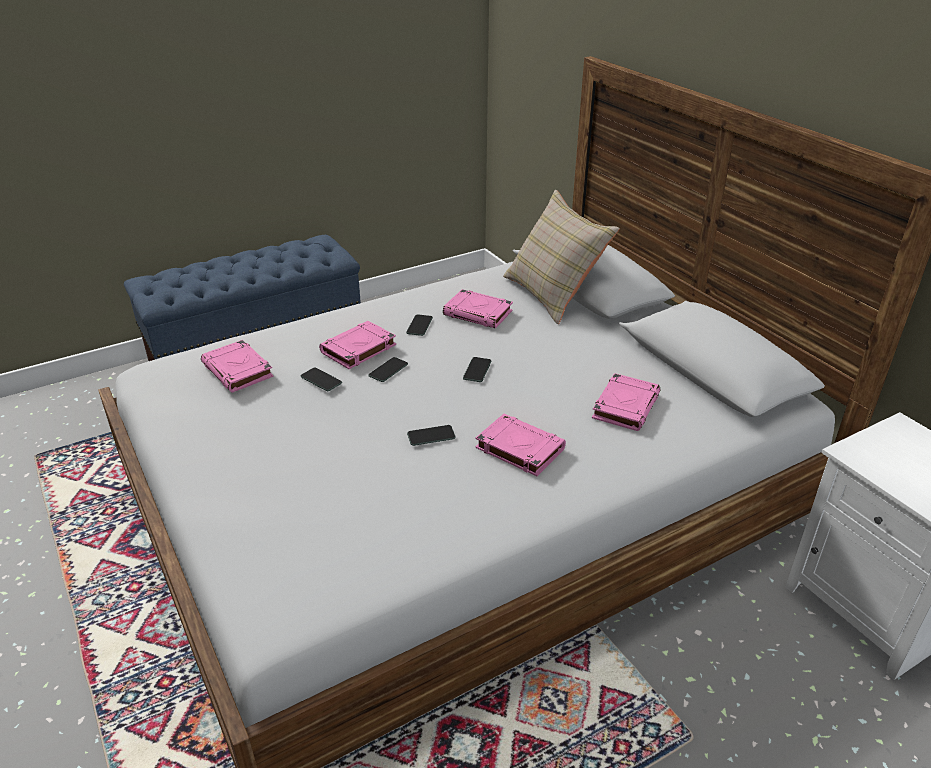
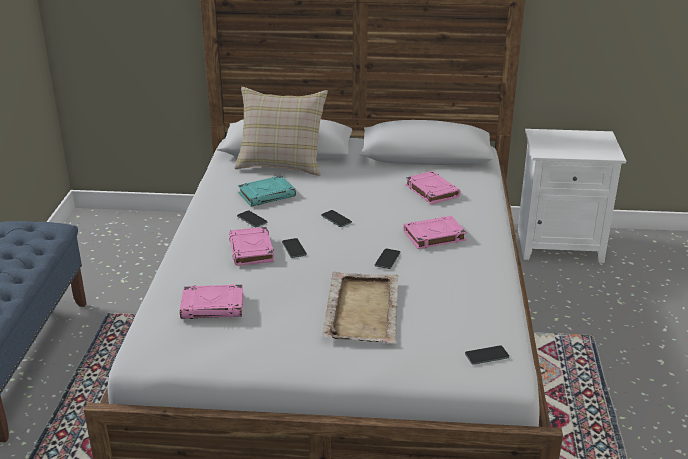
camera: 55 degrees left, 5 degrees down
(311, 459) = (362, 309): none -> beige tray
(321, 380) = (274, 276): phone -> phone (487, 355)
(478, 313) = (267, 194): pink book -> turquoise book

